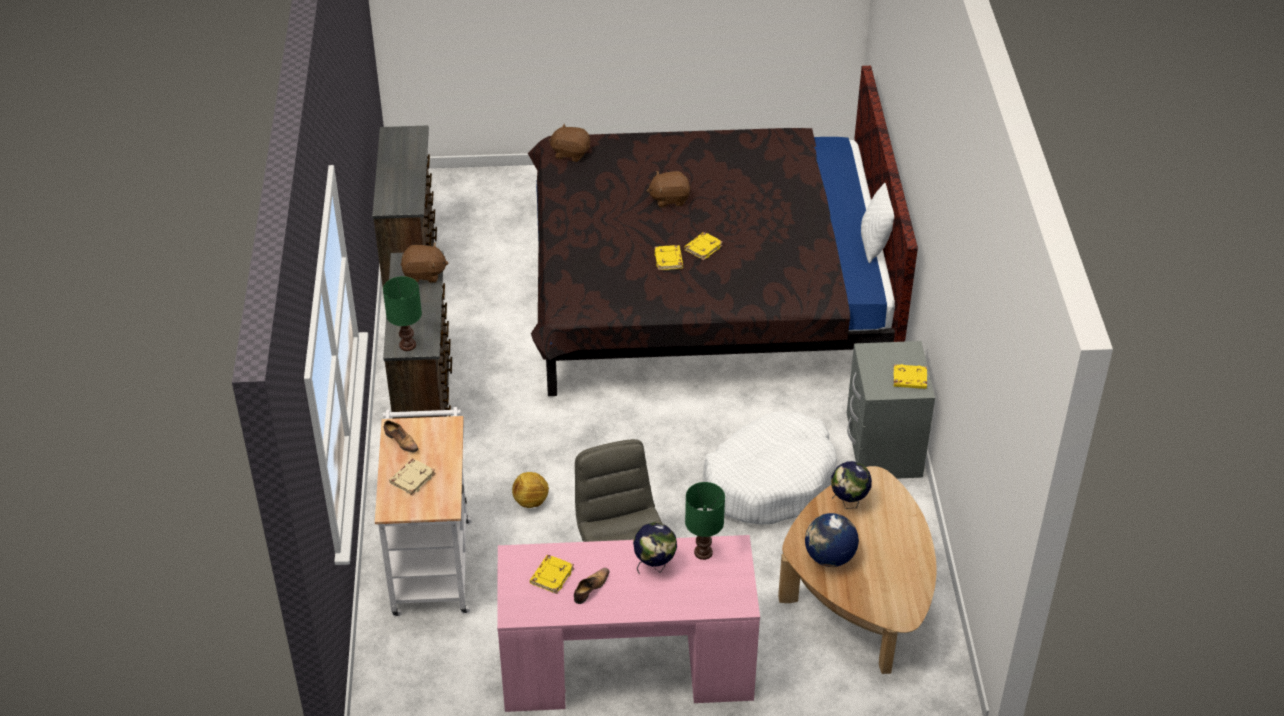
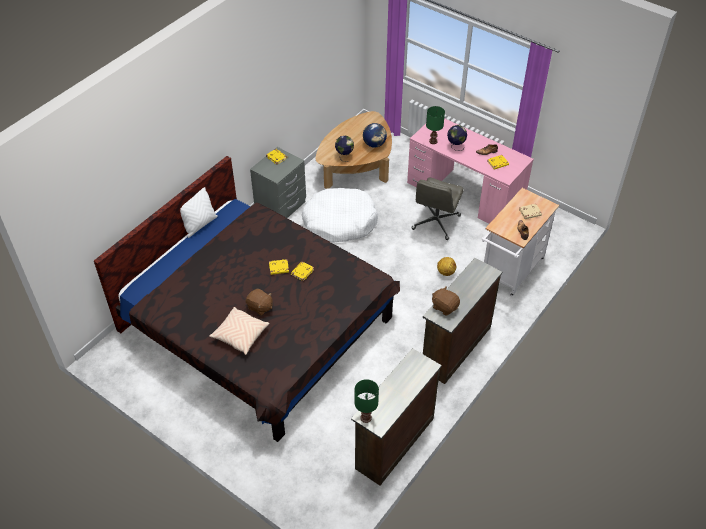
camera: 140 degrees left, 5 degrees up
(407, 345) = (485, 271): green table lamp -> green table lamp (365, 418)
(570, 153) = (273, 375): brown plush toy -> none
(655, 164) = (240, 335): none -> beige pillow

